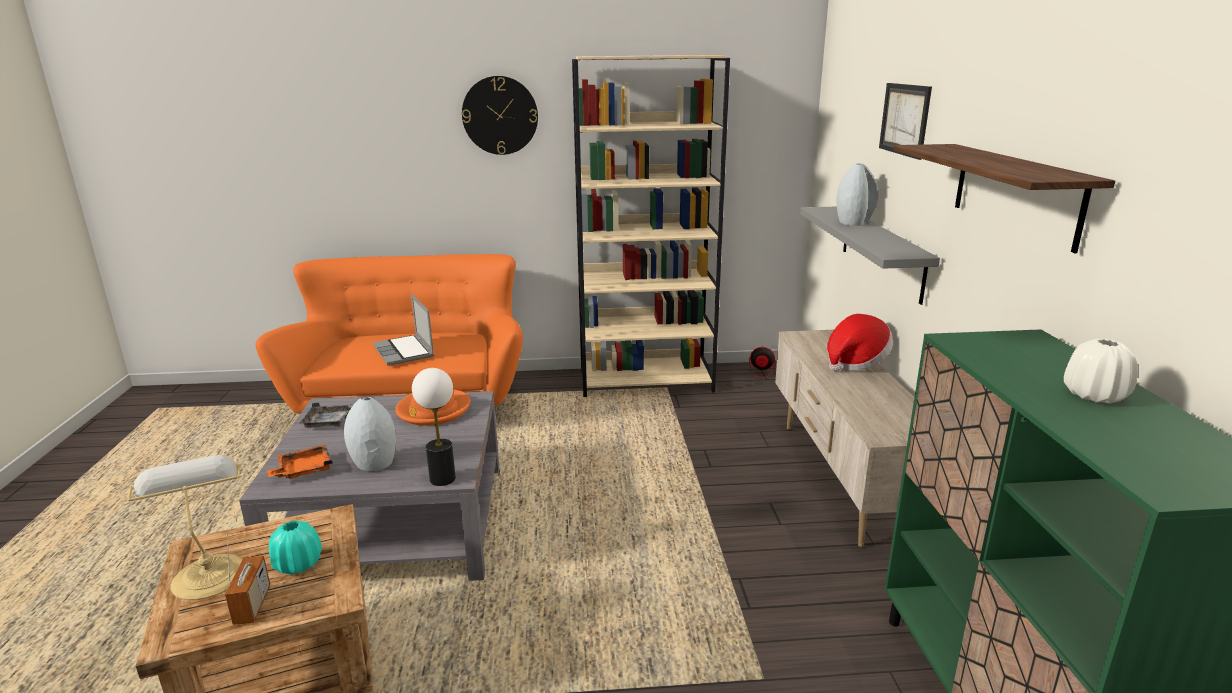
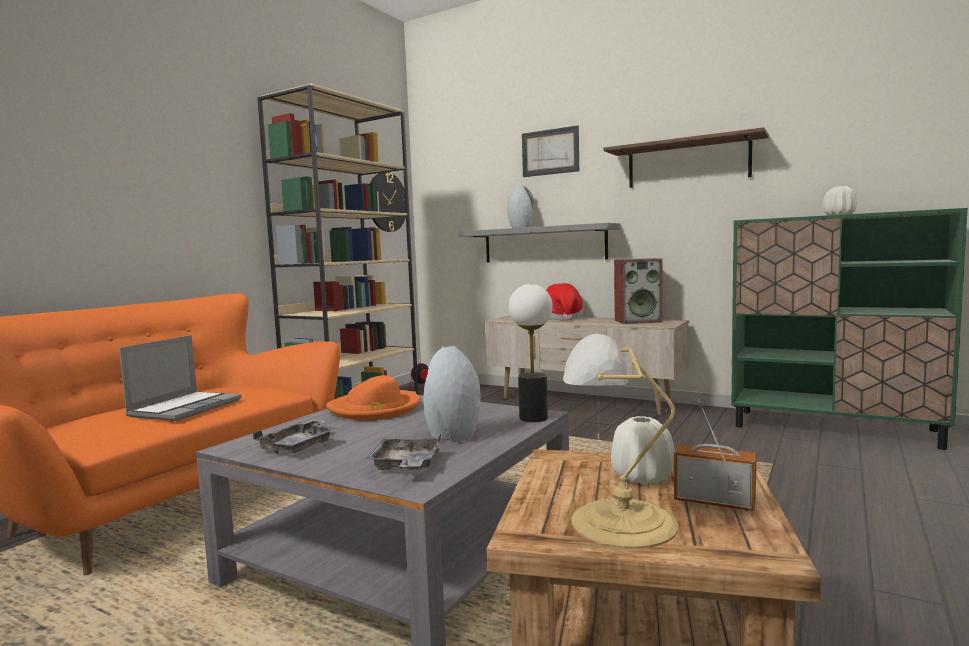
camera: 55 degrees left, 15 degrees down
(298, 564) = (642, 477): turquoise vase -> white vase
(303, 470) = (406, 466): orange tray -> grey tray
(405, 352) = (186, 408): laptop -> laptop turned 75 degrees counterclockwise
(500, 115) = (188, 142): wall clock -> wall clock (387, 202)
(892, 412) = (638, 321): none -> speaker

